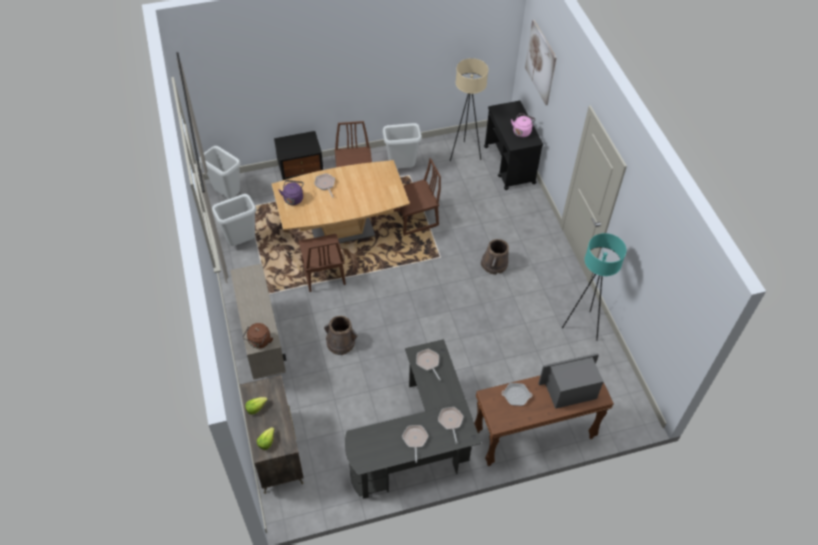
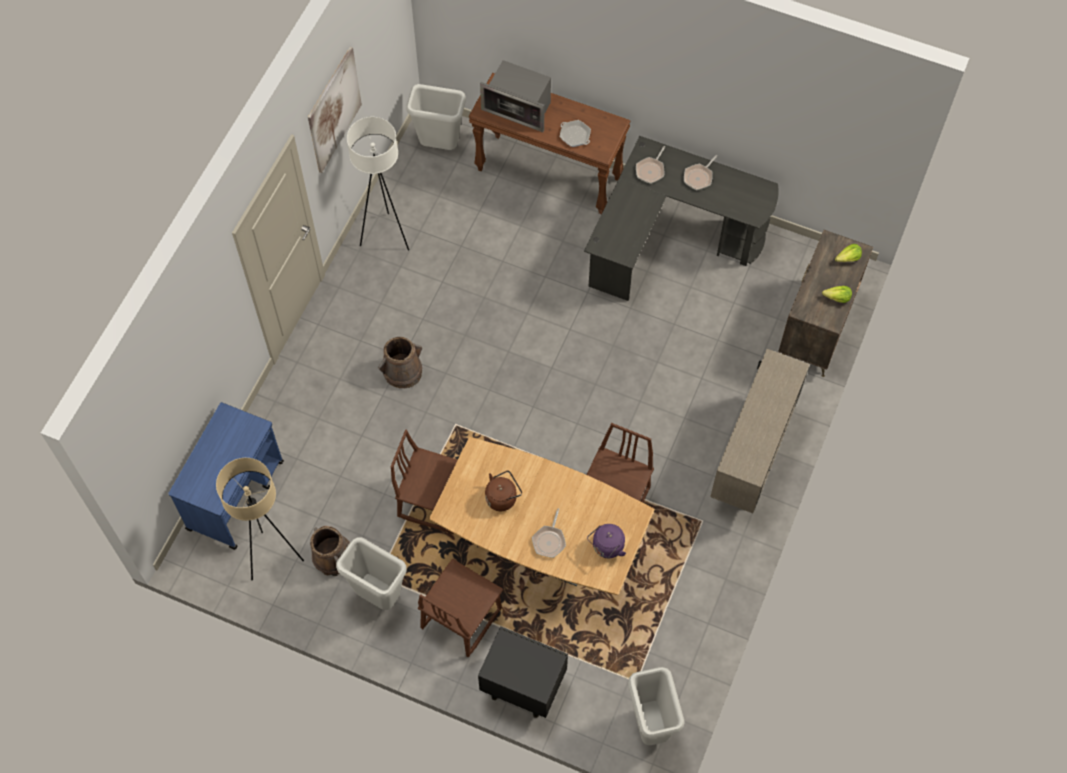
camera: 140 degrees left, 10 degrees up
(241, 242) = (683, 626): grey trash can -> grey trash can (439, 146)
(259, 342) = (786, 369): brown kettle -> brown kettle (502, 497)
(341, 342) = (662, 398): brown bucket -> brown bucket (333, 556)
(428, 363) = (622, 237): frying pan -> none
(509, 165) = (236, 494): black cart -> blue cart
(522, 131) = (223, 440): pink kettle -> none
(541, 62) = (159, 407): picture -> picture (334, 110)
(582, 326) = (386, 236): turquoise floor lamp -> white floor lamp

